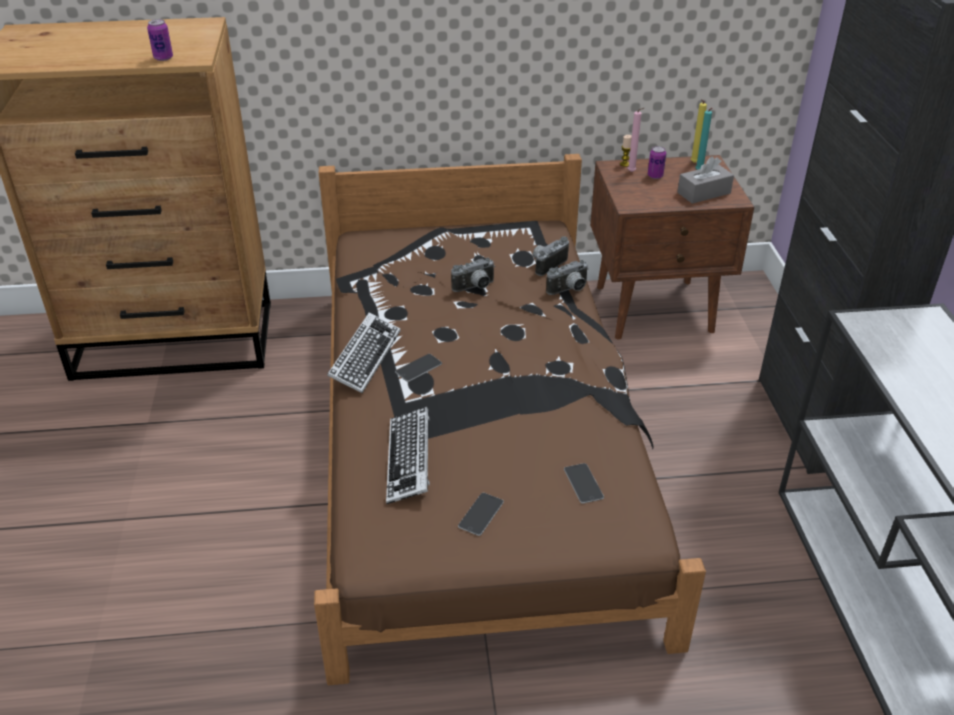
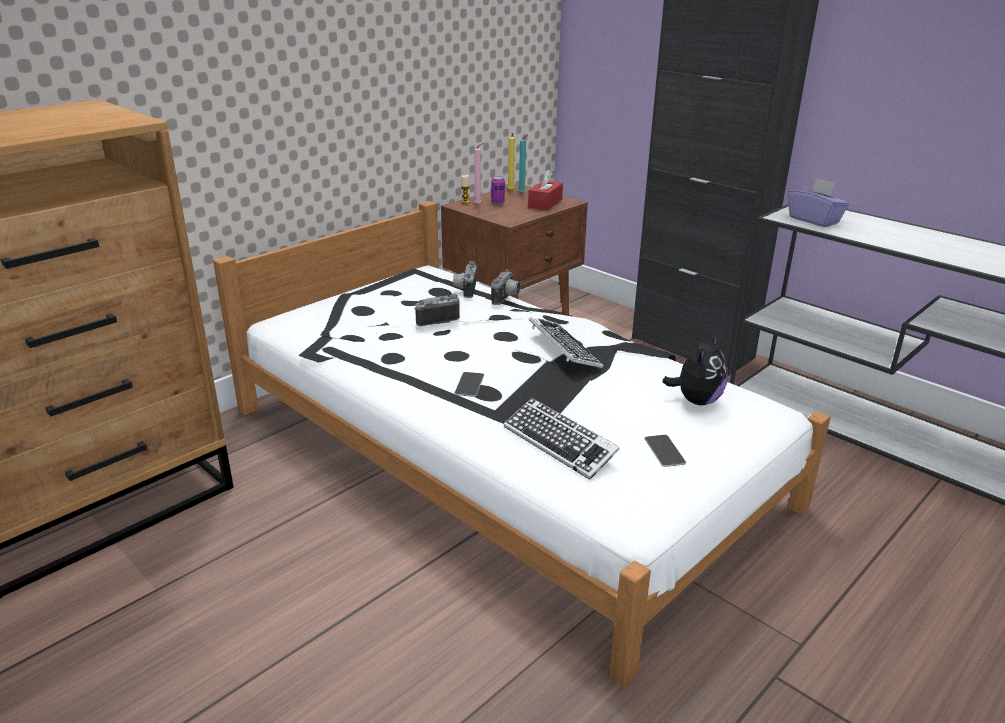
camera: 40 degrees left, 10 degrees down
(163, 58) = (97, 125): can -> none
(365, 357) = (414, 395): keyboard -> keyboard (563, 349)
(475, 288) = (436, 319): camera -> camera turned 135 degrees counterclockwise
(475, 441) = (499, 455): brown bed -> white bed
(583, 483) = (696, 400): phone -> plush toy
(704, 193) = (545, 203): grey tissue box -> red tissue box
(893, 341) = (814, 220): none -> purple tissue box

